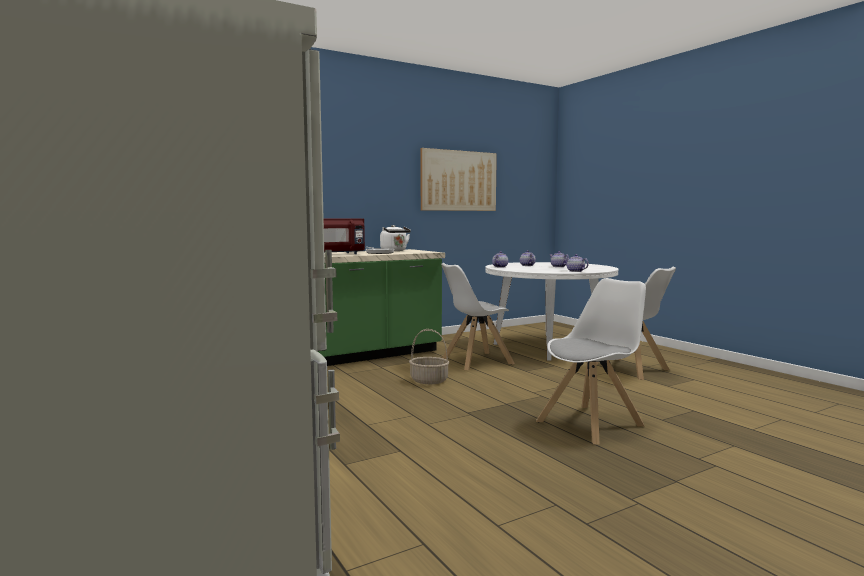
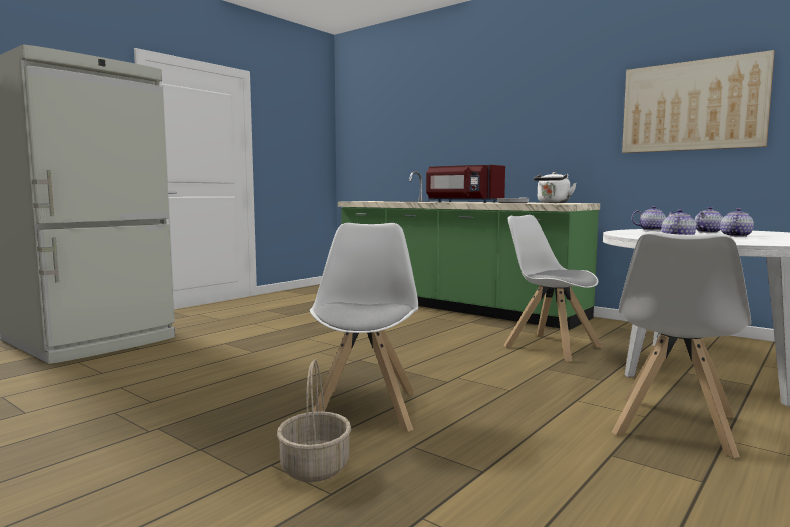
camera: 70 degrees right, 0 degrees up
(429, 380) = (446, 339): basket -> basket (315, 467)
(592, 423) = (366, 408): chair -> chair turned 120 degrees counterclockwise

